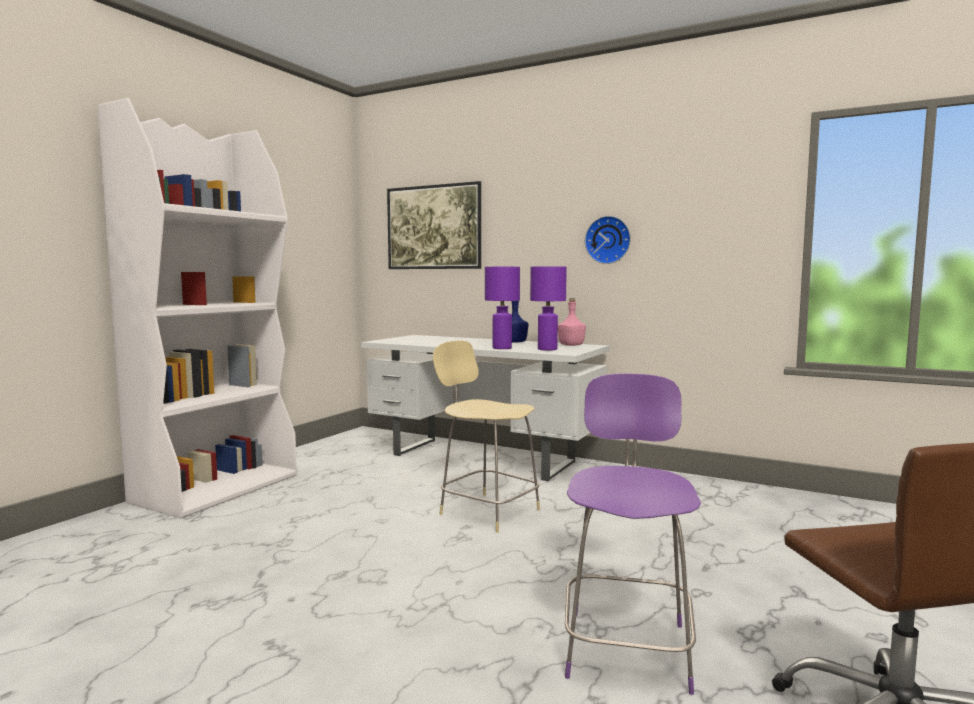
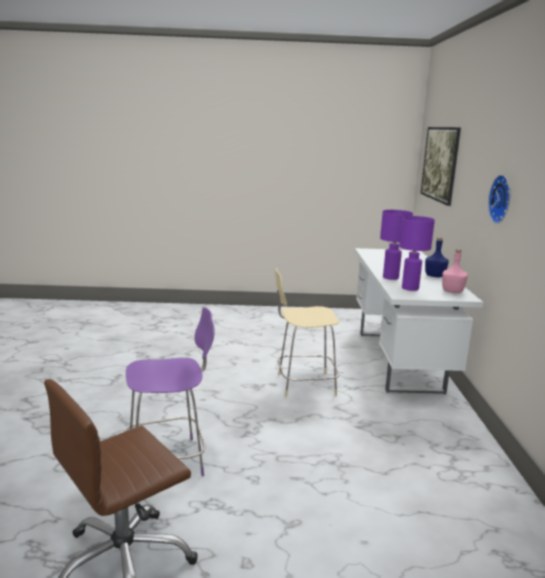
camera: 60 degrees right, 10 degrees up
(217, 488) = (251, 313): white bookcase -> none
(487, 511) = (303, 384): beige chair -> beige chair turned 105 degrees counterclockwise

